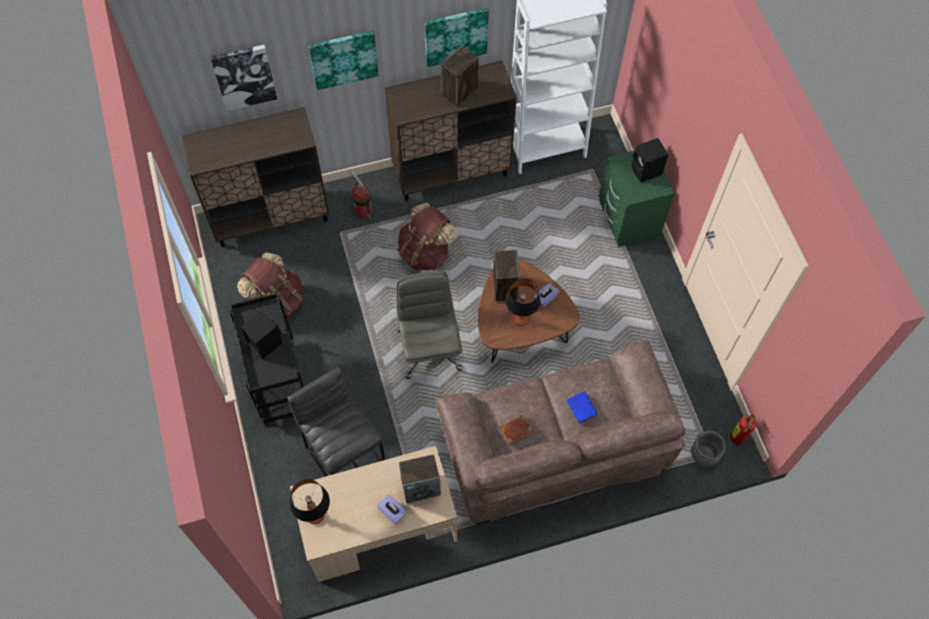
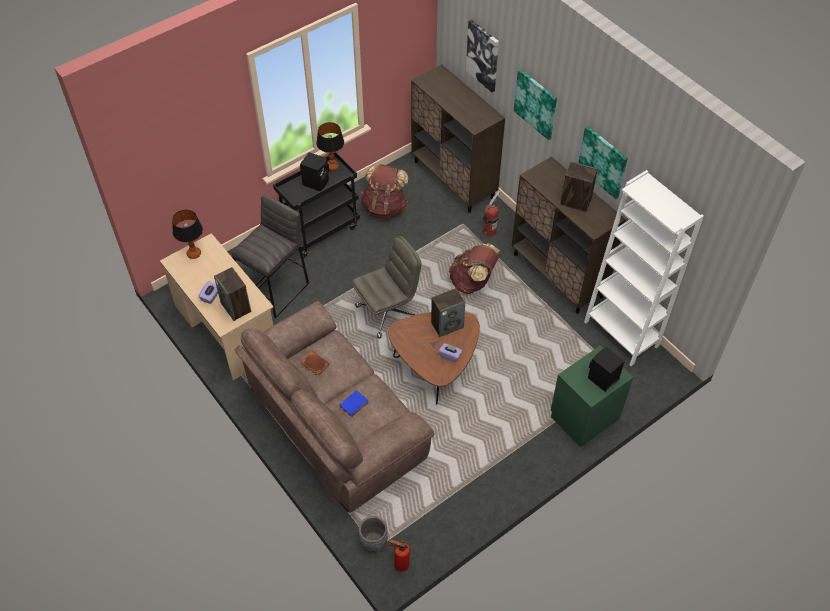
camera: 70 degrees right, 10 degrees down
(520, 319) = (422, 344): table lamp -> table lamp (332, 166)

